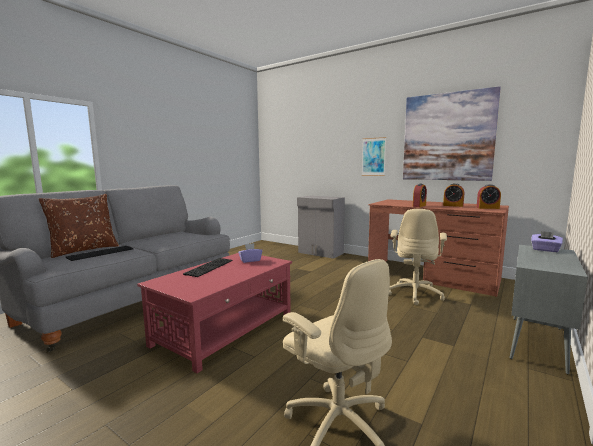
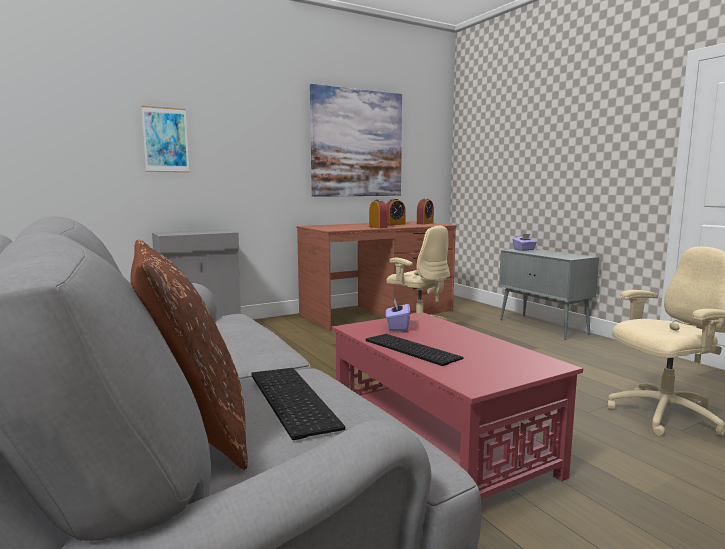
camera: 65 degrees left, 0 degrees up
(373, 157) = (268, 163): picture -> picture (165, 140)

